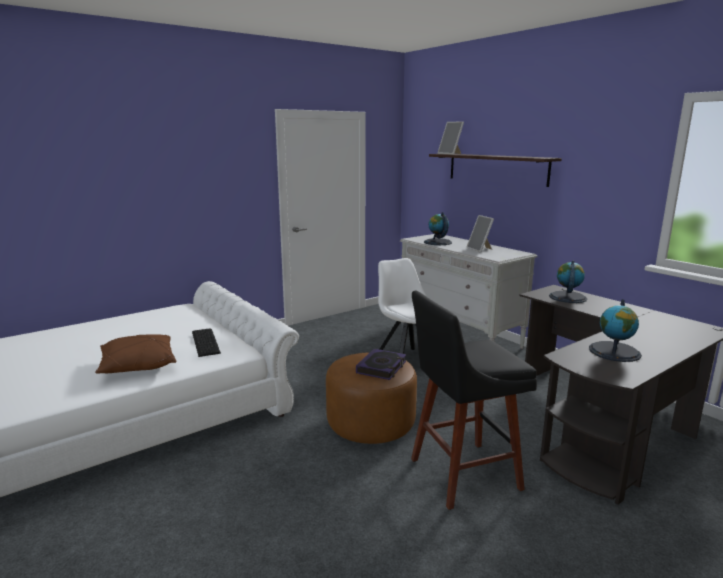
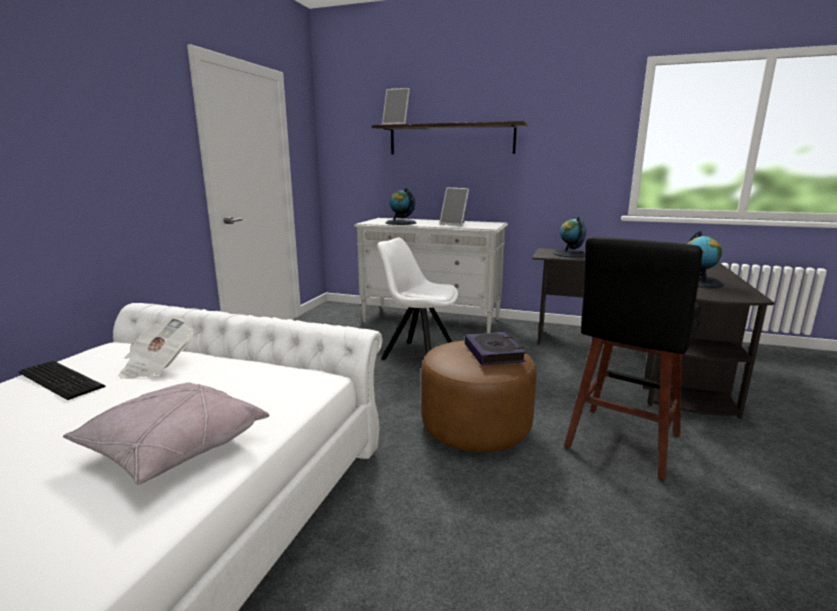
camera: 35 degrees left, 0 degrees up
(138, 366) = (173, 448): brown pillow -> purple pillow
(186, 323) = (158, 366): none -> newspaper
(206, 342) = (244, 380): keyboard -> keyboard (62, 378)

